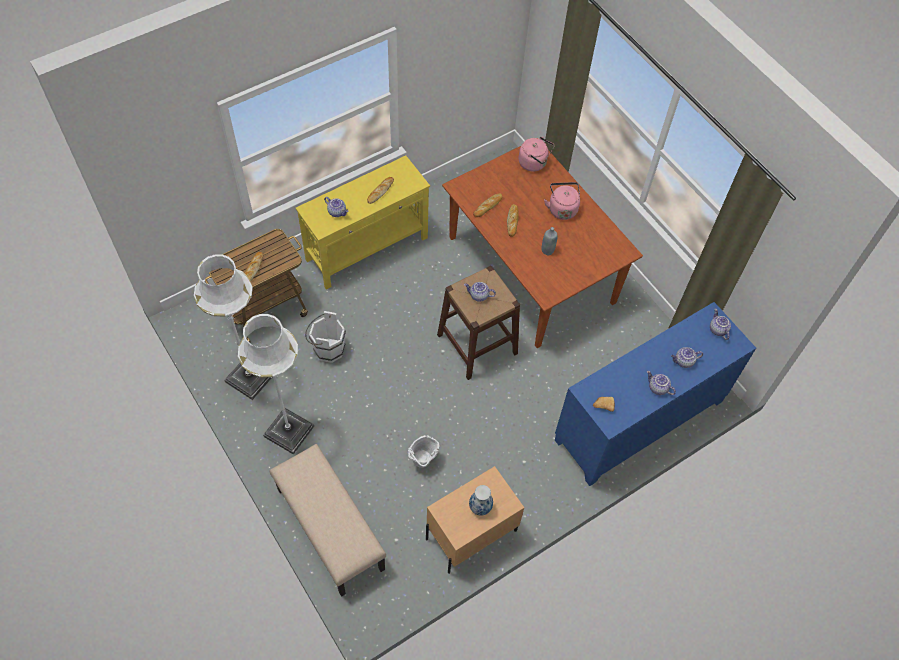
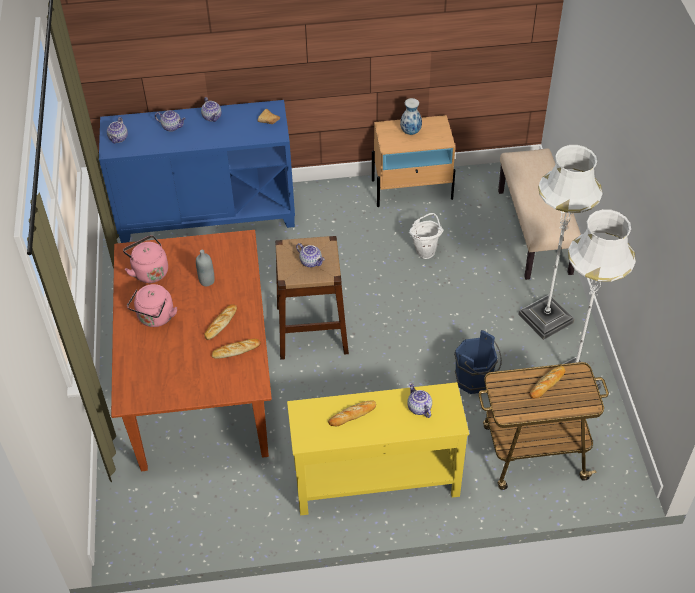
camera: 150 degrees left, 10 degrees down
(327, 349) = (475, 381): white bucket -> blue bucket
(534, 163) = (142, 382): pink kettle -> pink kettle (149, 271)

